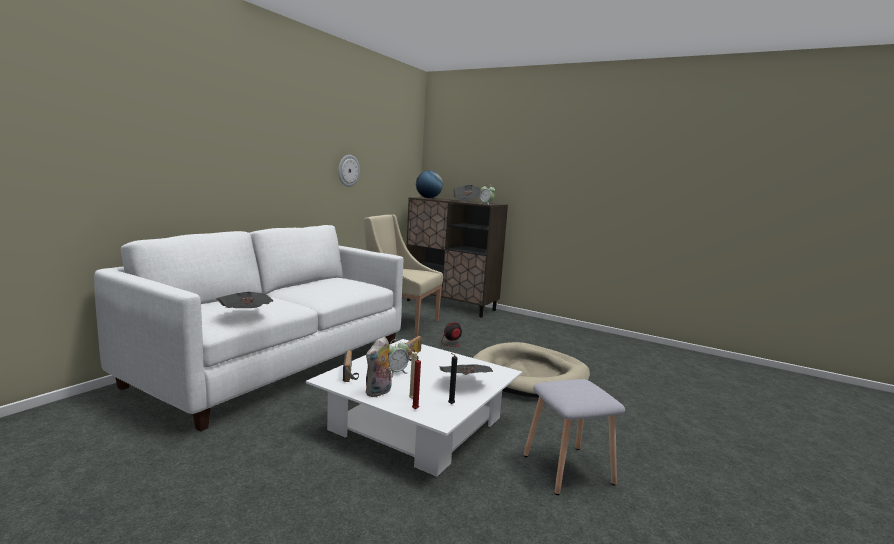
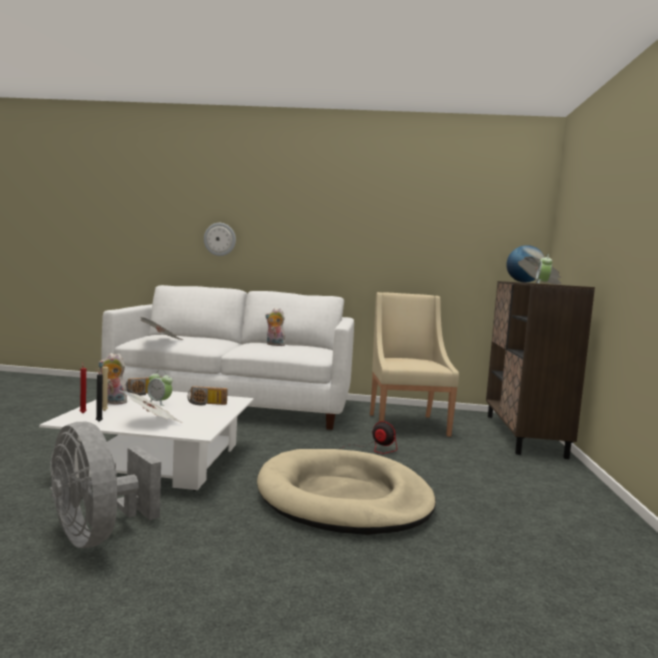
camera: 65 degrees right, 5 degrees down
(319, 286) = (274, 345): none -> plush toy
(348, 170) = (401, 246): wall clock -> wall clock (220, 239)
(568, 468) = (97, 534): grey stool -> grey fan

